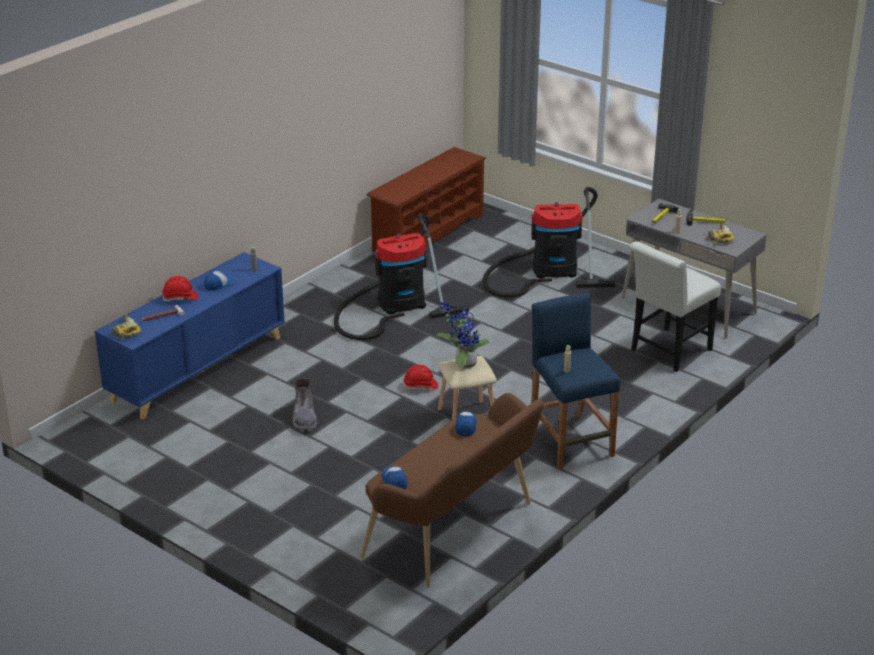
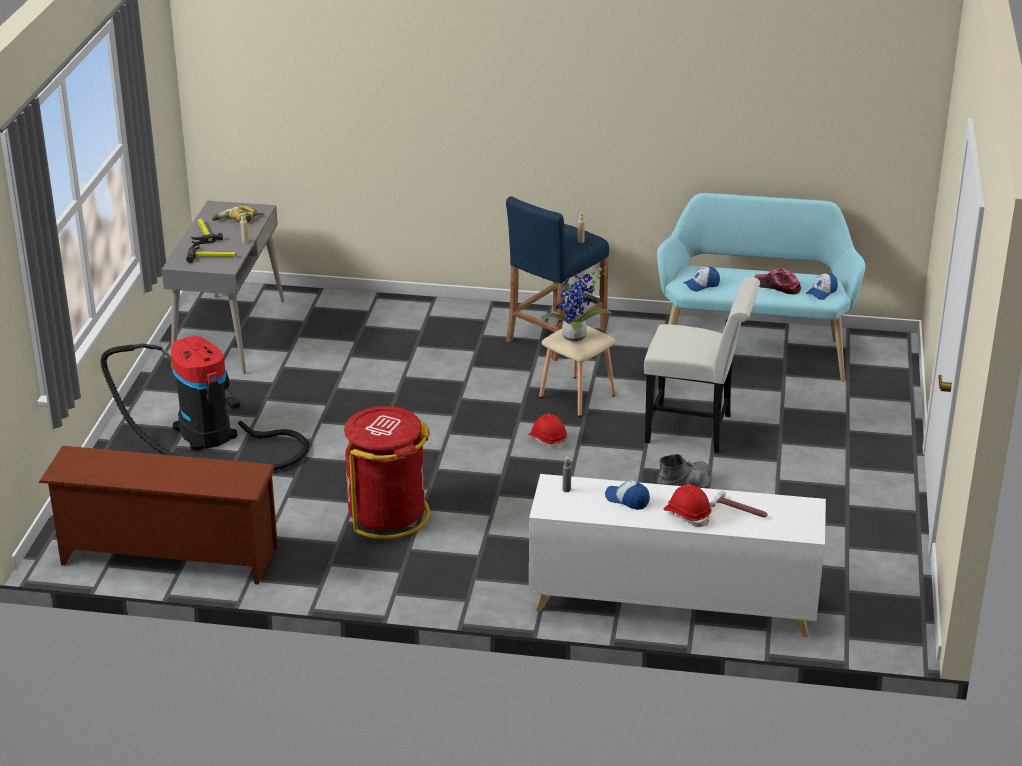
camera: 120 degrees left, 0 degrees up
(123, 331) = (801, 522): power drill -> none
(198, 368) = (672, 603): blue cabinet -> white cabinet
(396, 305) = (388, 514): vacuum cleaner -> red trash can
(427, 463) = (777, 286): none -> cap
(456, 532) = (753, 350): brown bench -> turquoise bench
(667, 352) = (341, 324): white chair -> white chair (696, 430)

